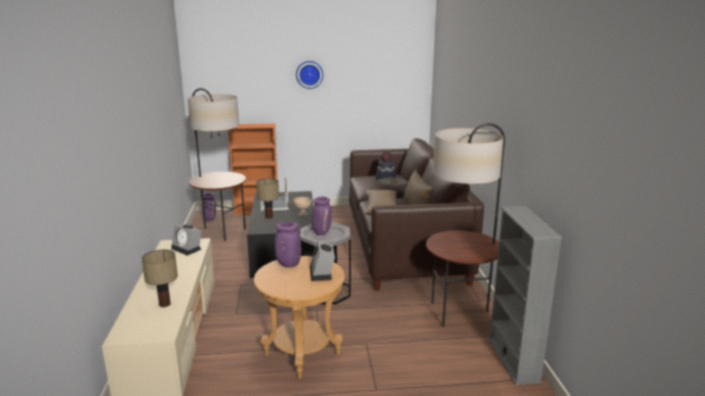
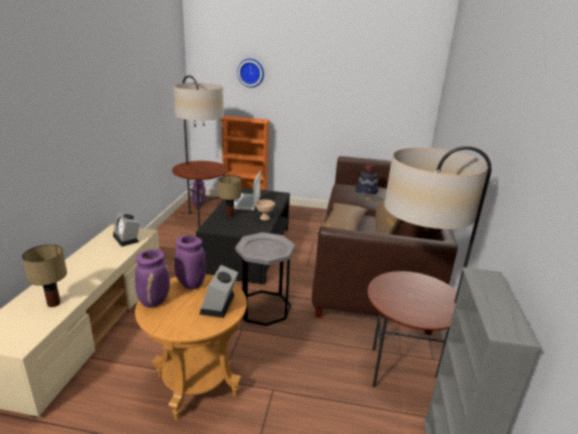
camera: 15 degrees right, 5 degrees up
(309, 74) = (308, 72): wall clock -> wall clock (251, 72)
(321, 232) = (263, 245): purple vase -> purple vase (154, 301)

